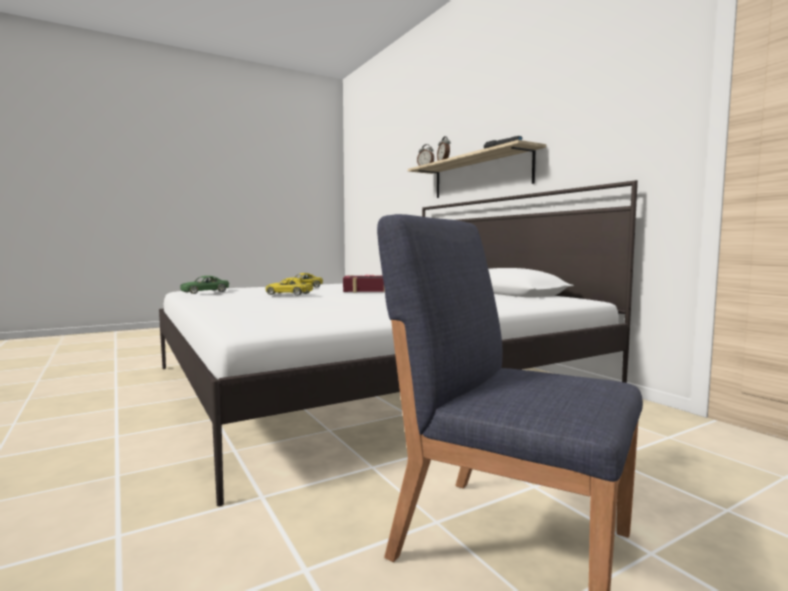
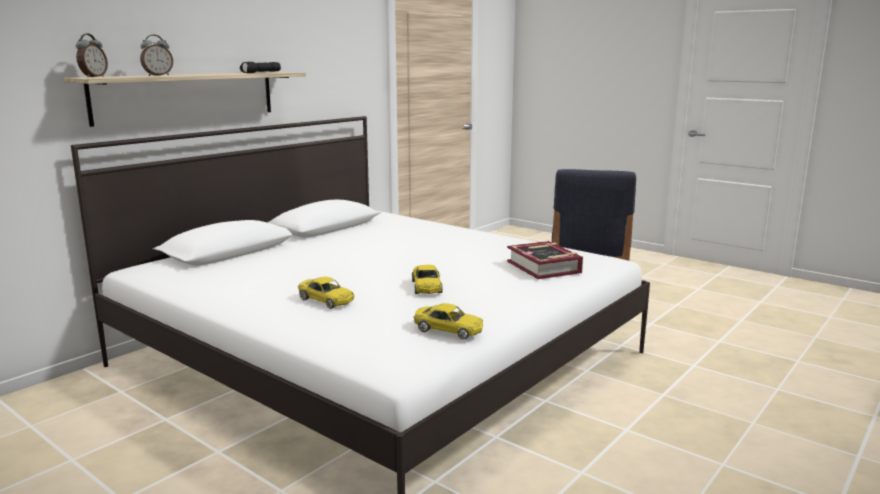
camera: 110 degrees left, 10 degrees up
(205, 292) = (448, 330): green toy car -> yellow toy car
(369, 290) = (345, 266): book -> book (544, 267)

